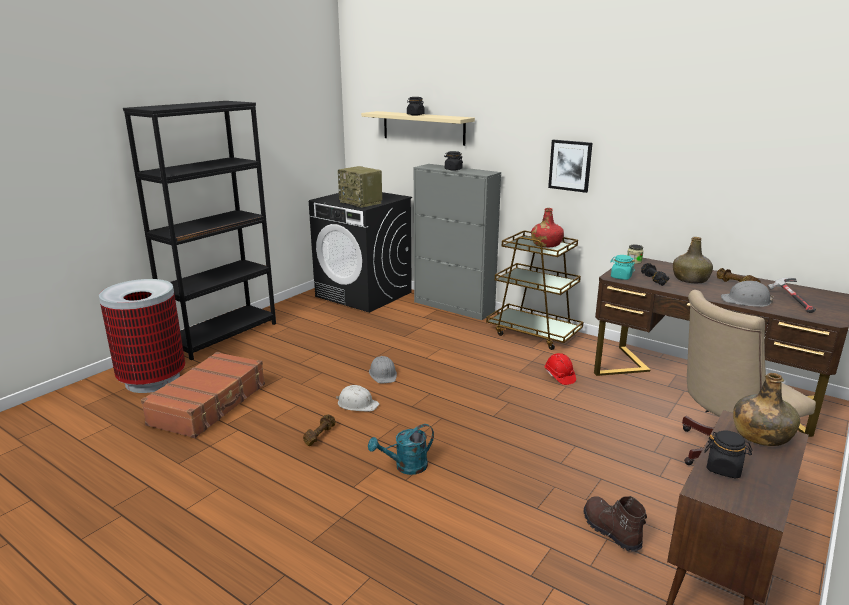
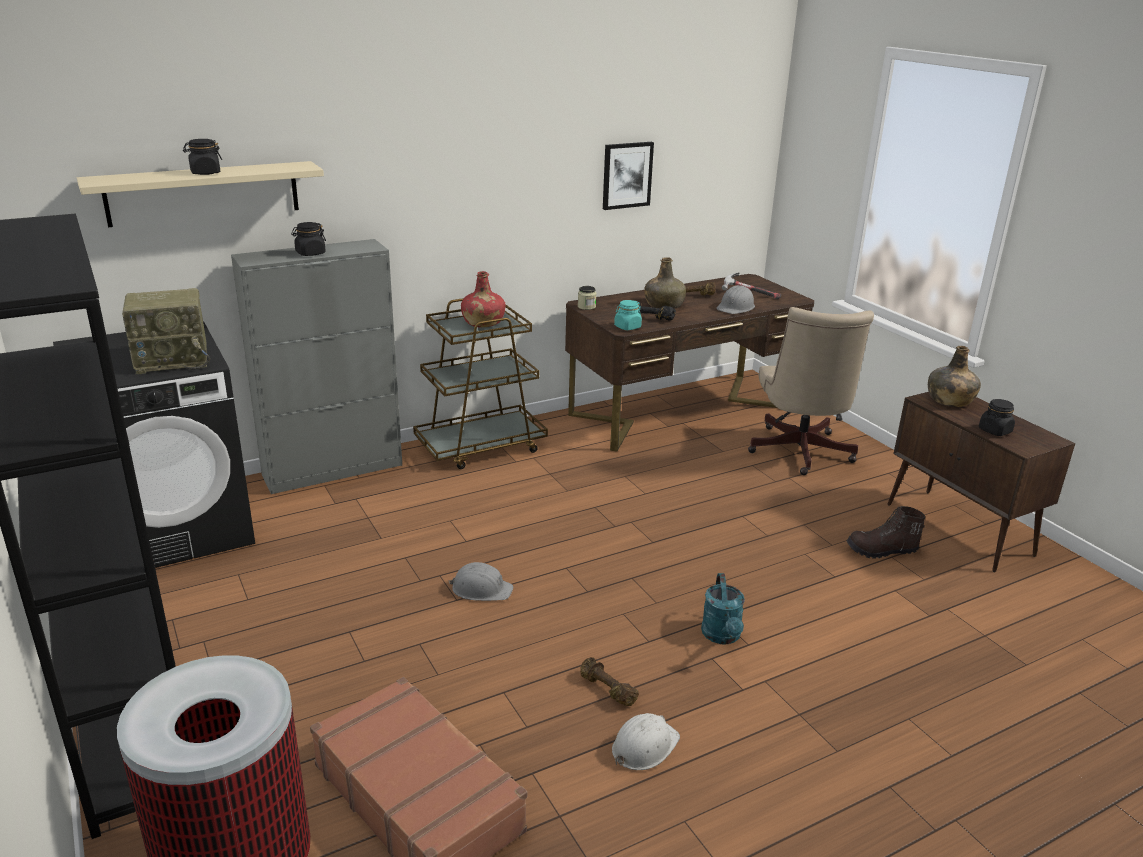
camera: 65 degrees left, 5 degrees up
(357, 404) = (546, 634): white hard hat -> white hard hat (644, 746)
(559, 376) = (600, 471): red hard hat -> none
(570, 165) = (474, 207): picture -> picture (626, 175)

